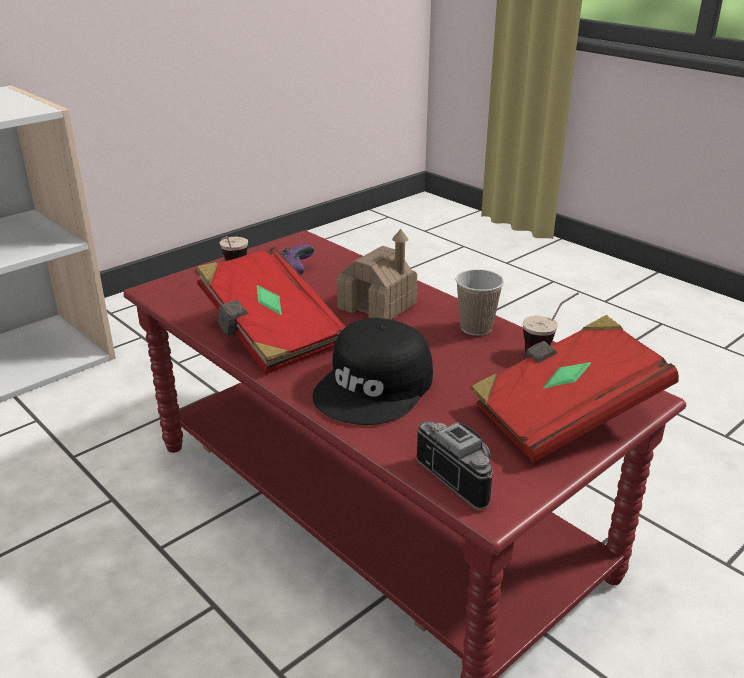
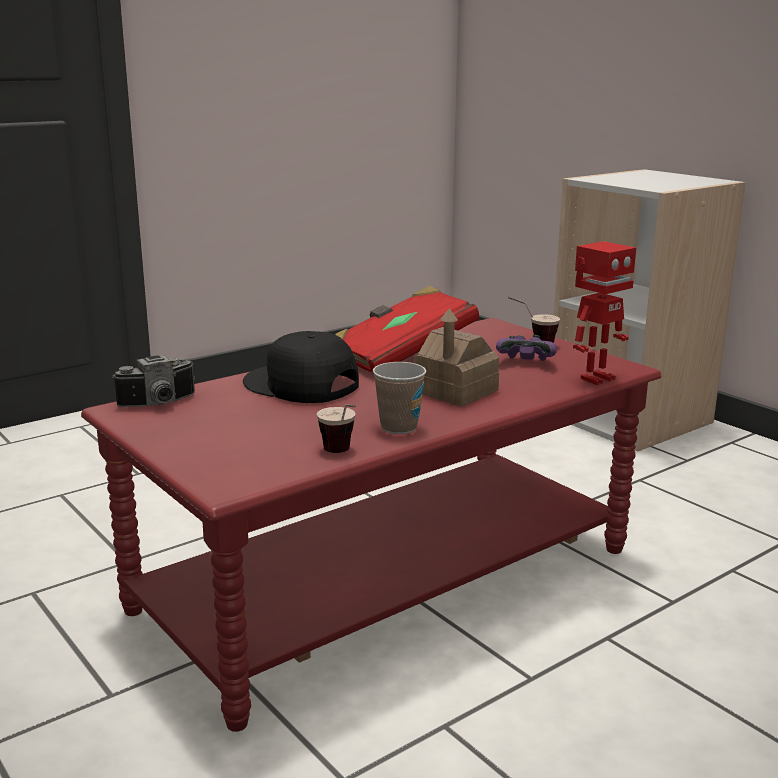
camera: 95 degrees right, 10 degrees down
(332, 251) = (595, 378): none -> toy robot
(564, 415) = (217, 446): red book -> none

